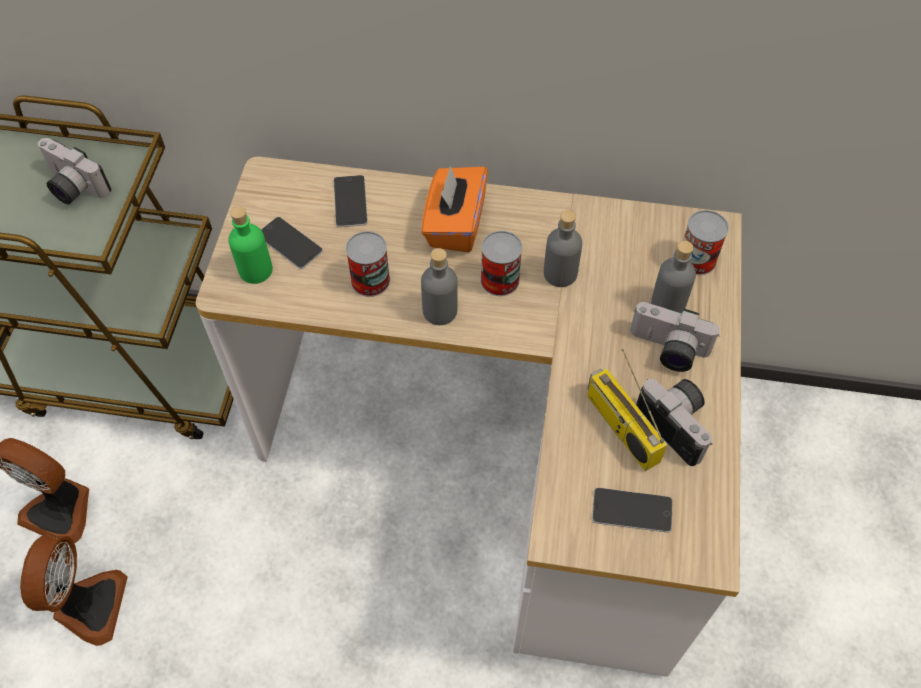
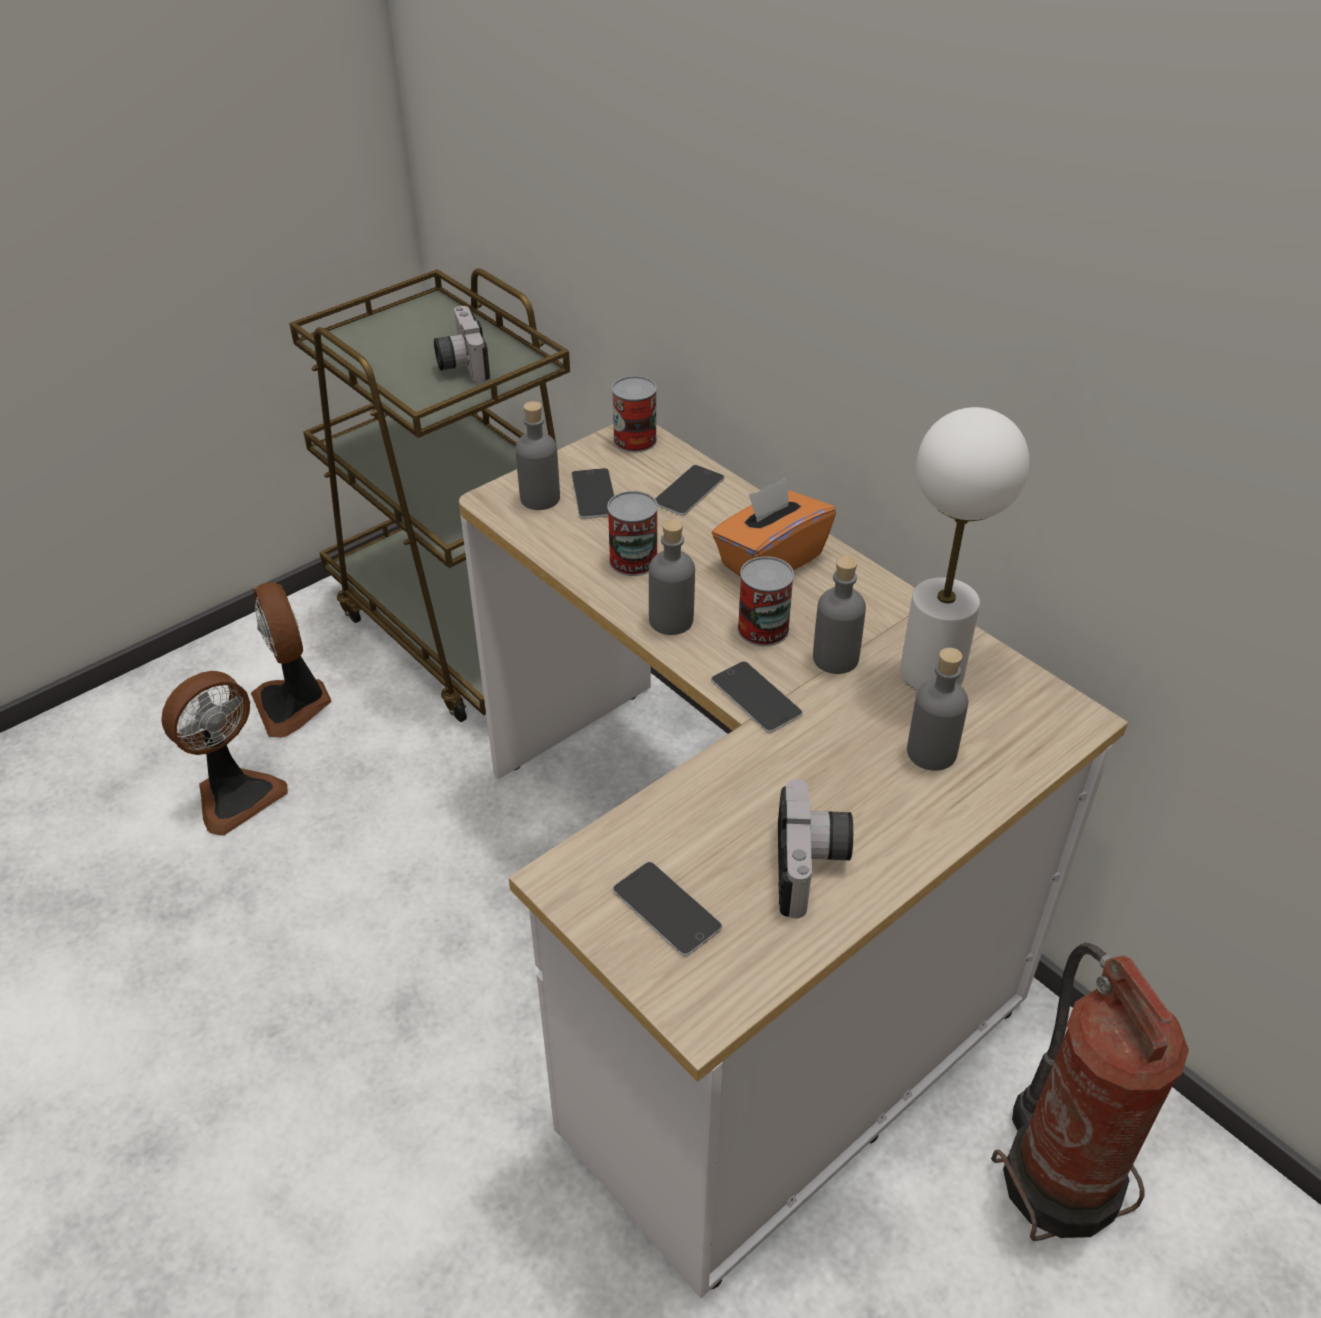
camera: 40 degrees right, 15 degrees down
(255, 270) = (540, 498): green bottle -> grey bottle
(542, 332) = (756, 697): none -> phone
(620, 247) = (932, 672): none -> white table lamp
(620, 427) = (742, 828): radio -> none
(667, 350) = (879, 793): camera -> none
(696, 259) = (1016, 732): can -> can (635, 440)
(766, 470) = (1059, 1176): none -> fire extinguisher

